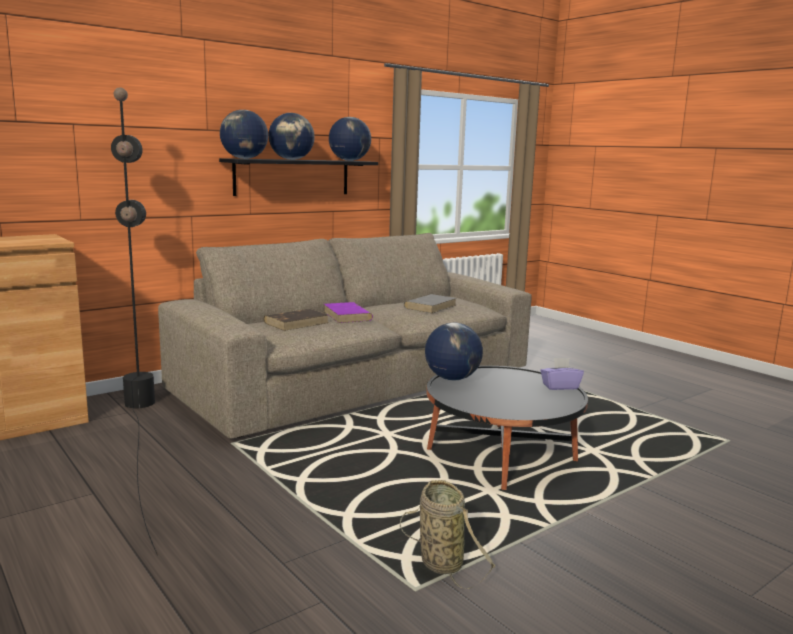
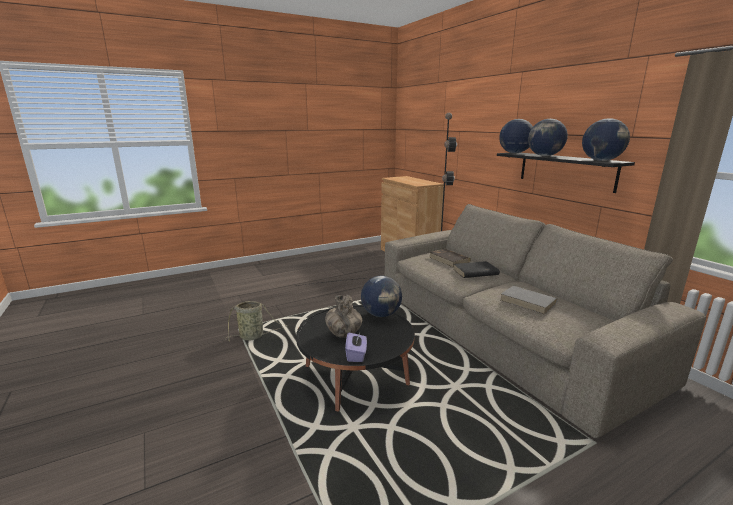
camera: 100 degrees right, 5 degrees up
(347, 316) = (475, 272): purple book -> black book
(518, 396) = (343, 334): none -> vase

